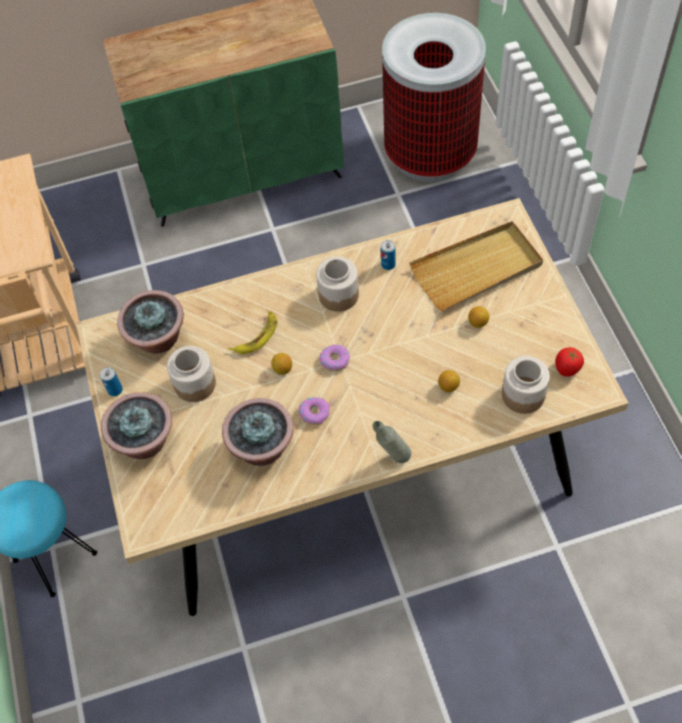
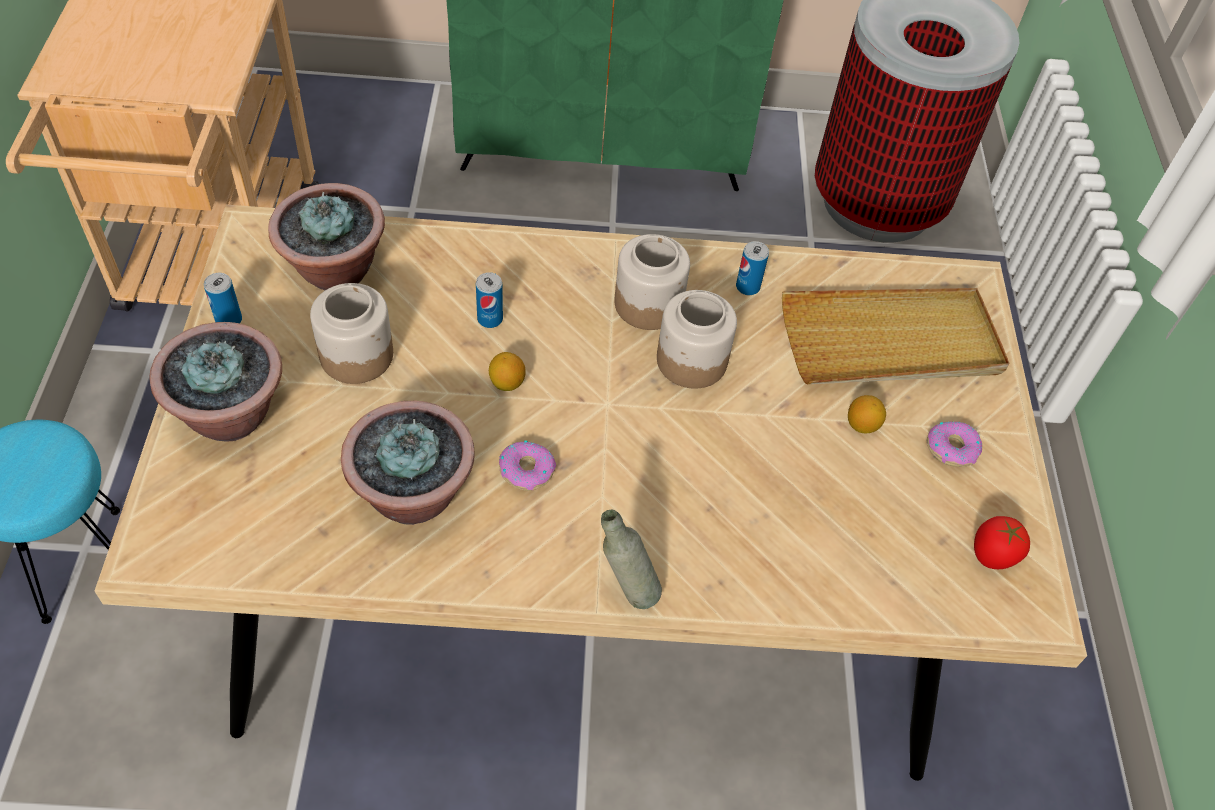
camera: 10 degrees right, 5 degrees down
(256, 336) = (490, 319): banana -> can
(334, 360) = (598, 399): donut -> donut (951, 448)
(448, 386) = (772, 509): lemon -> none
(522, 395) = (897, 570): jar -> jar (691, 360)

